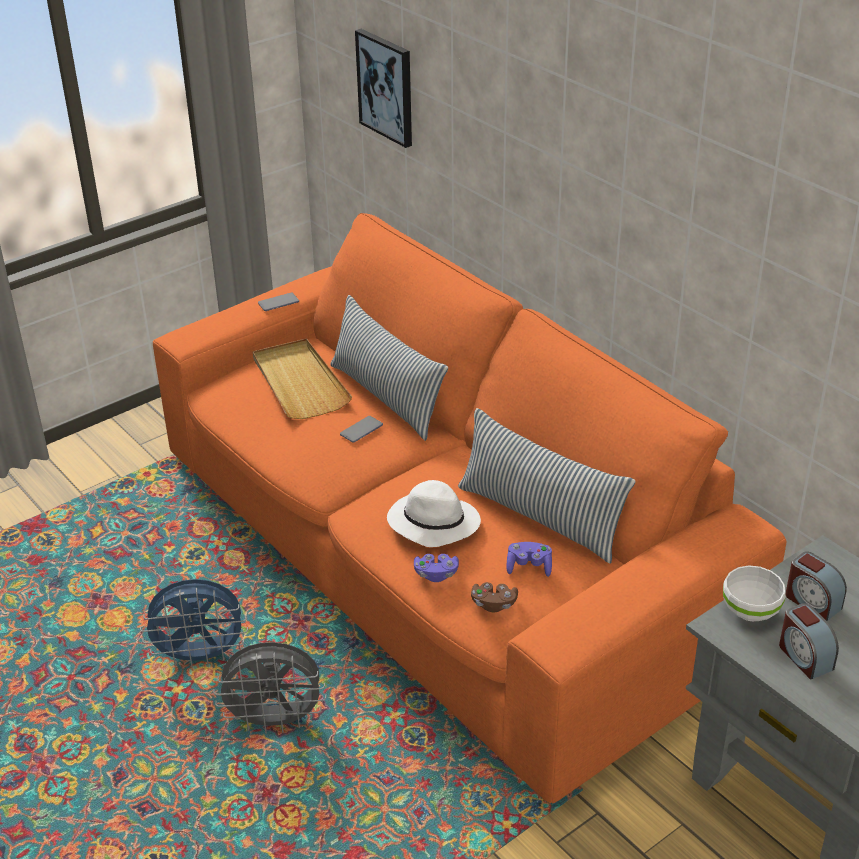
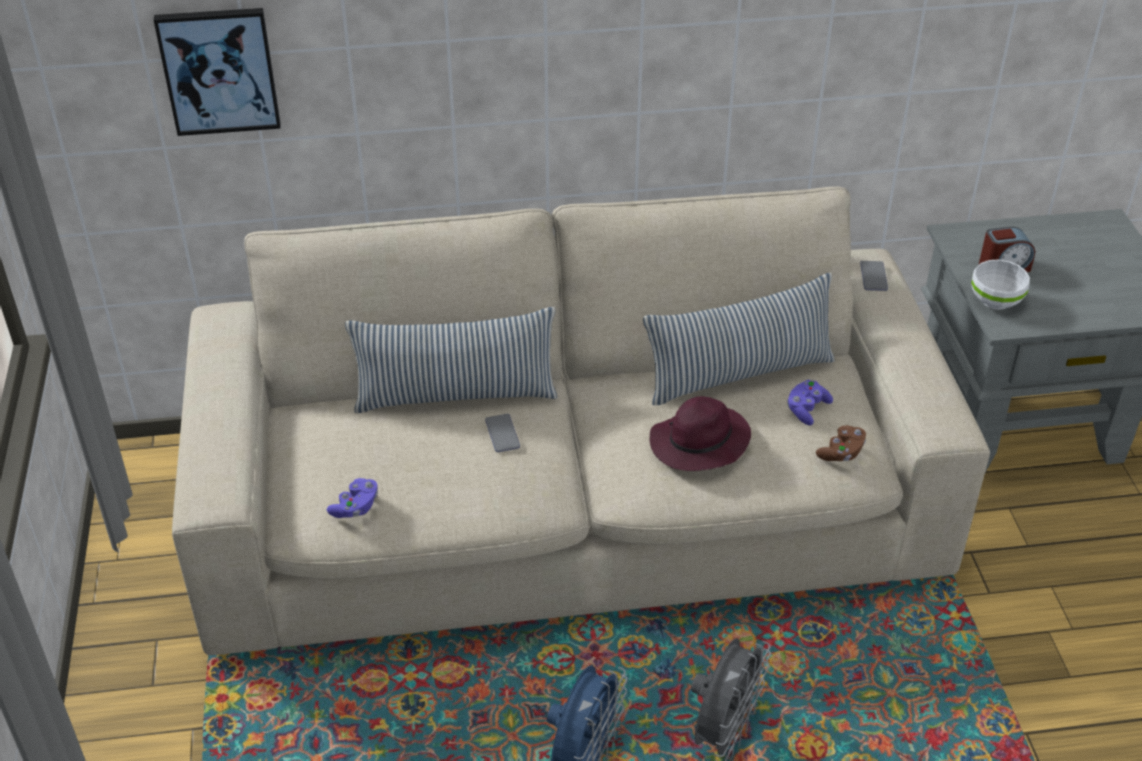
camera: 60 degrees left, 5 degrees up
(278, 303) = (233, 394): phone -> phone (873, 277)
(299, 383) = (370, 447): beige tray -> none
(432, 523) = (698, 444): white hat -> purple hat
(433, 552) = (570, 511): orange sofa -> beige sofa
(436, 574) = (773, 473): purple game controller -> purple game controller (356, 507)
(804, 657) = (1063, 300): alarm clock -> none

